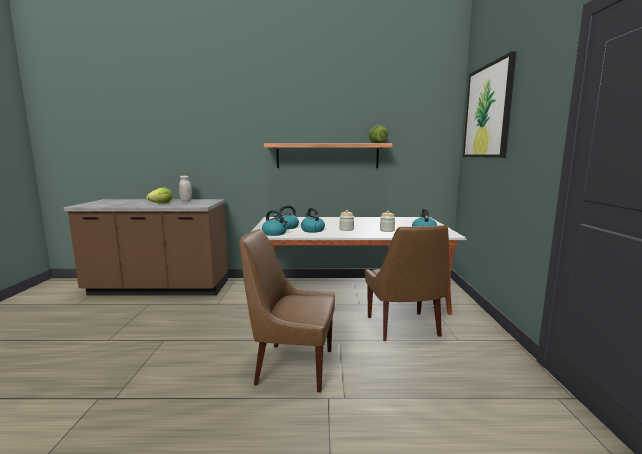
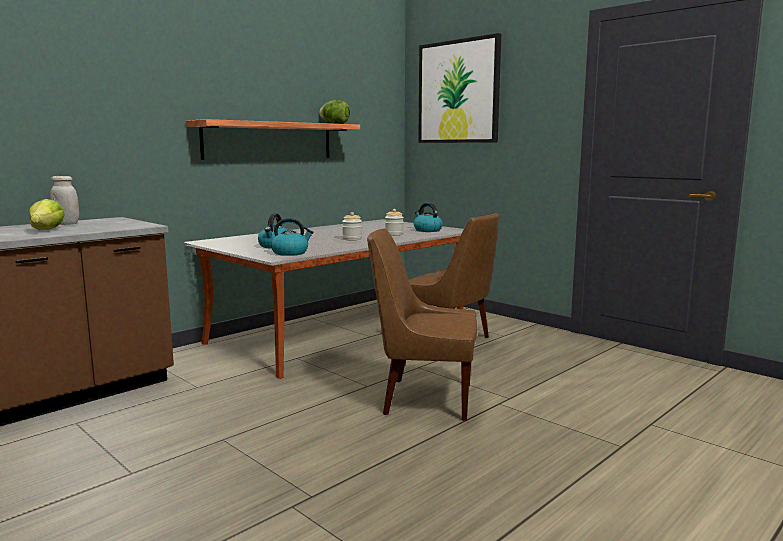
camera: 45 degrees left, 0 degrees up
(291, 366) = (424, 399): brown chair -> brown chair turned 45 degrees clockwise
(312, 230) = (319, 244): kettle -> none

